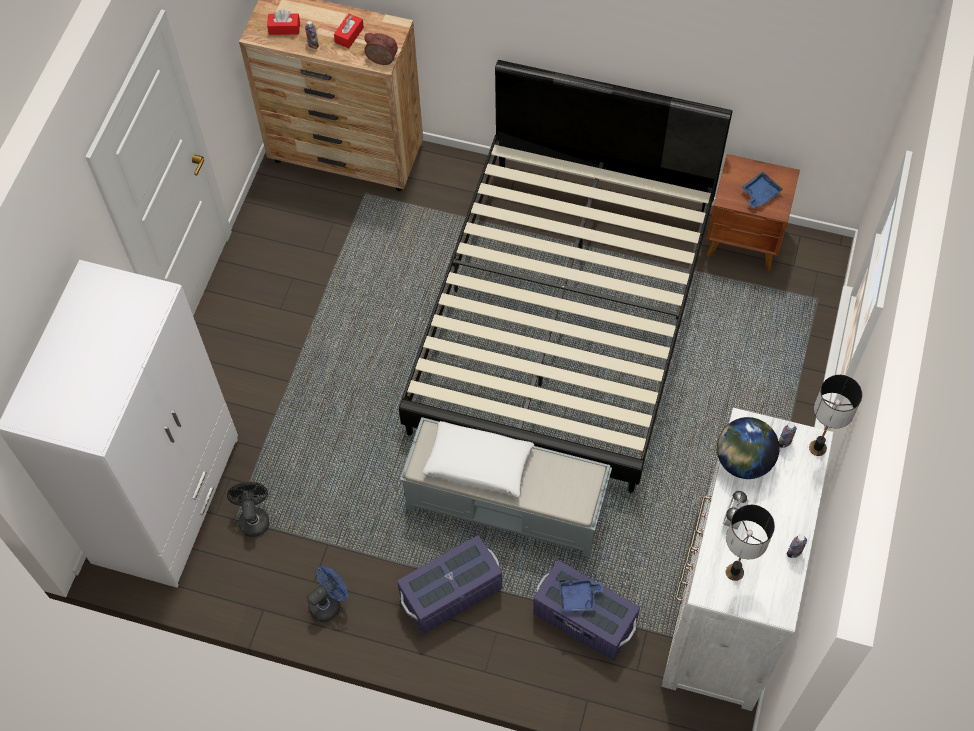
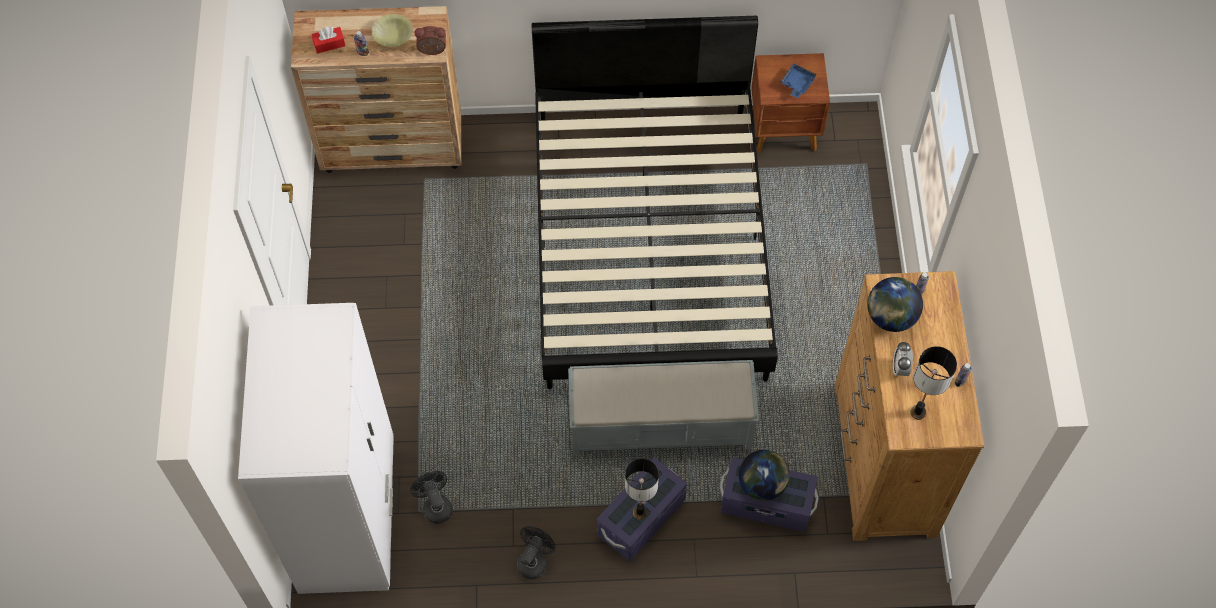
camera: 20 degrees left, 0 degrees up
(329, 603) = (534, 560): blue fan -> black fan
(349, 35) = (393, 35): red tissue box -> yellow bowl
(478, 464) = (636, 393): white pillow -> none
(579, 598) = (762, 484): blue tray -> globe
(724, 612) = (883, 460): white dresser -> brown dresser
(818, 448) = (948, 288): table lamp -> table lamp (640, 512)

